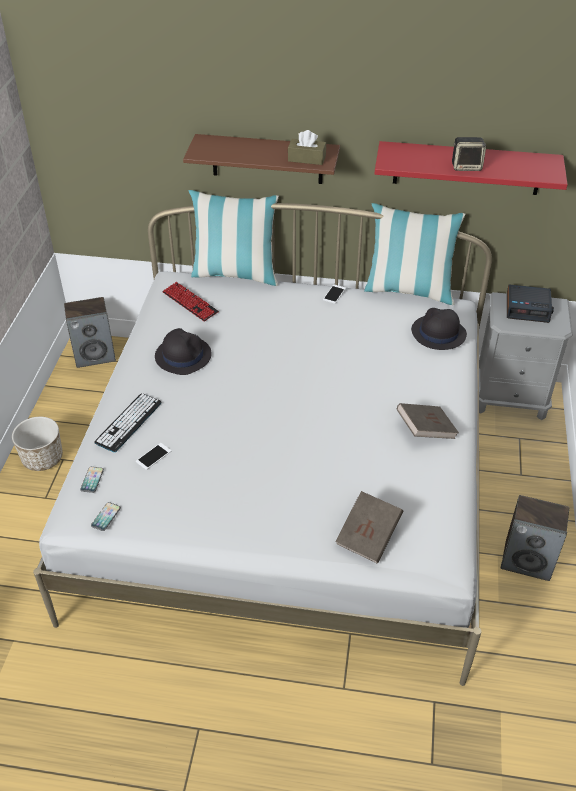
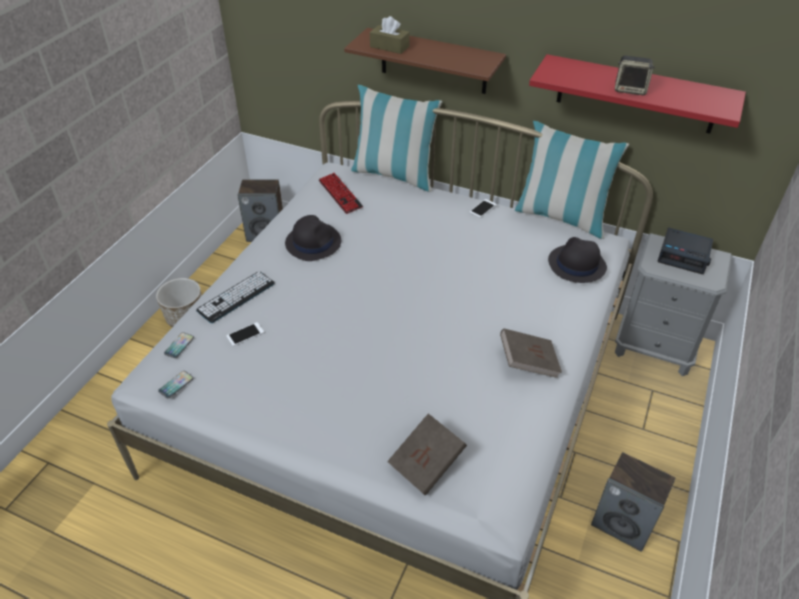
camera: 15 degrees right, 0 degrees up
(306, 158) = (466, 62): brown tissue box -> brown tissue box (389, 46)

